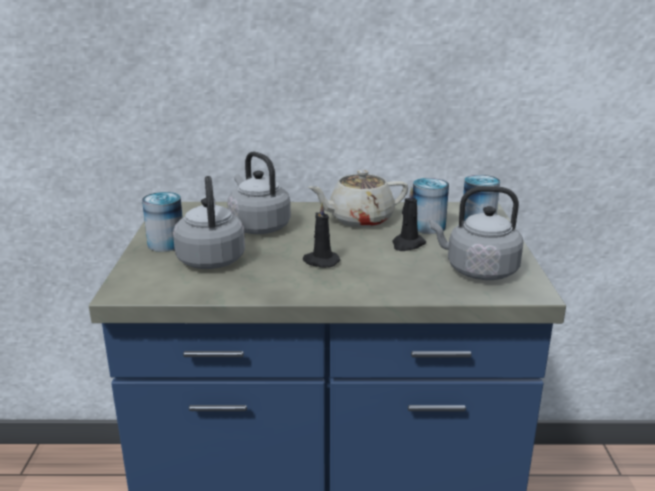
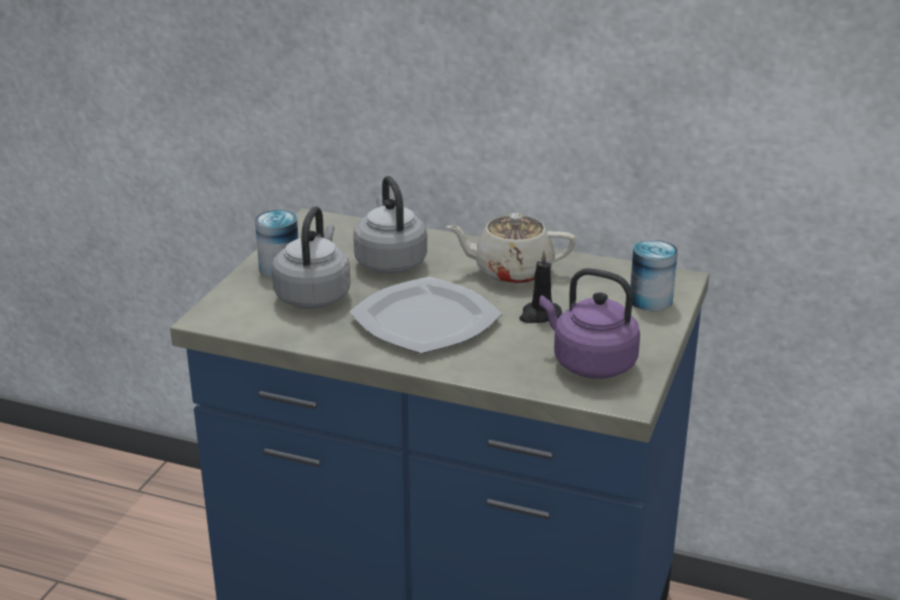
camera: 20 degrees right, 5 degrees up
(320, 261) = (425, 319): black candle -> plate
(428, 227) = (584, 295): can -> none
(477, 270) = (589, 363): grey kettle -> purple kettle

